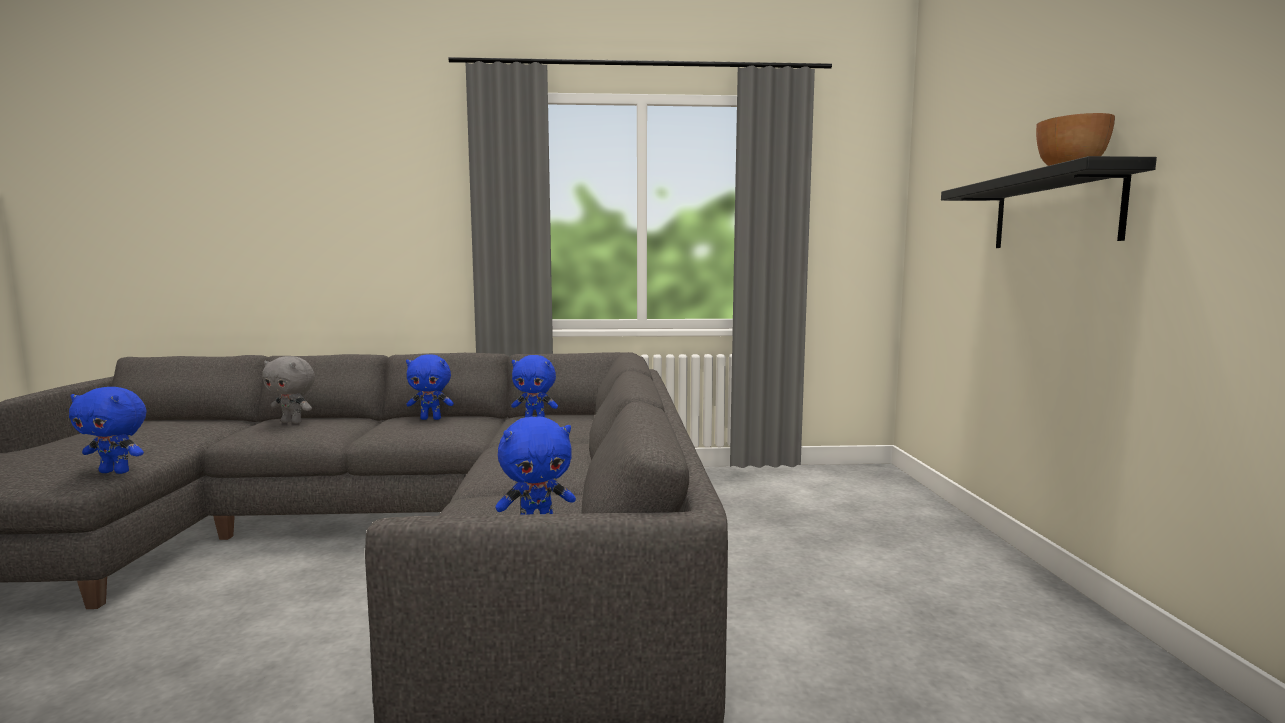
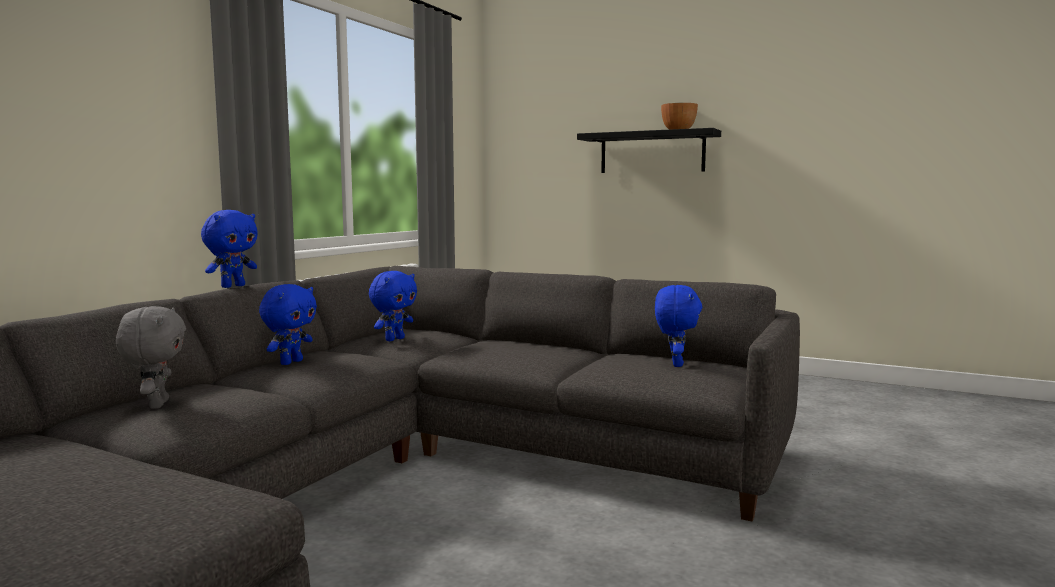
camera: 60 degrees left, 0 degrees up
(116, 472) = (221, 487): blue plush toy -> blue plush toy (233, 286)
(293, 422) = (156, 405): grey plush toy -> grey plush toy turned 60 degrees counterclockwise

